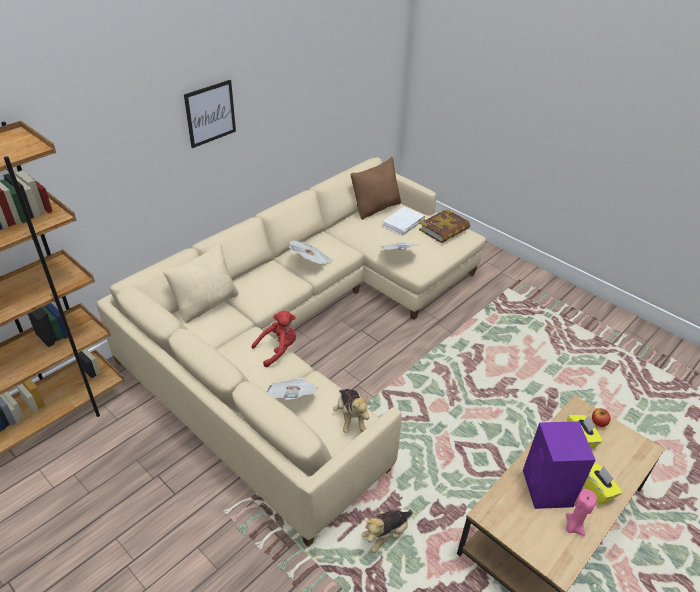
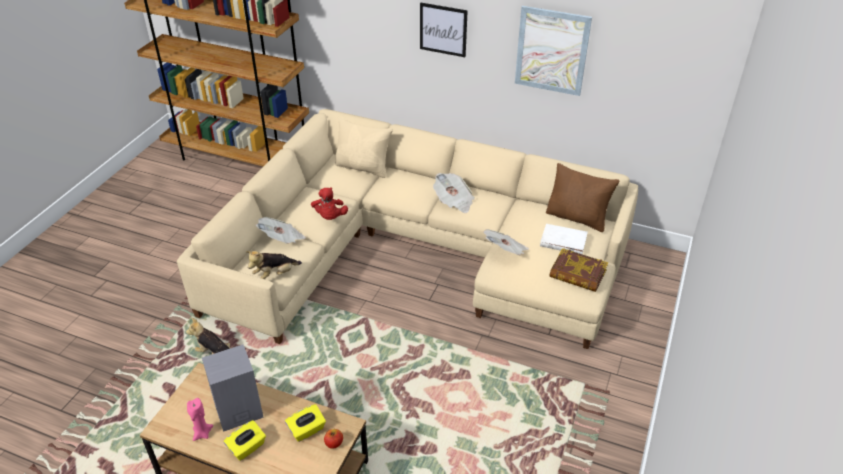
camera: 70 degrees right, 0 degrees up
(278, 350) = (330, 217): red plush toy -> red plush toy turned 45 degrees clockwise
(302, 83) = (552, 51): none -> picture
(547, 489) = (237, 411): purple speaker -> grey speaker

